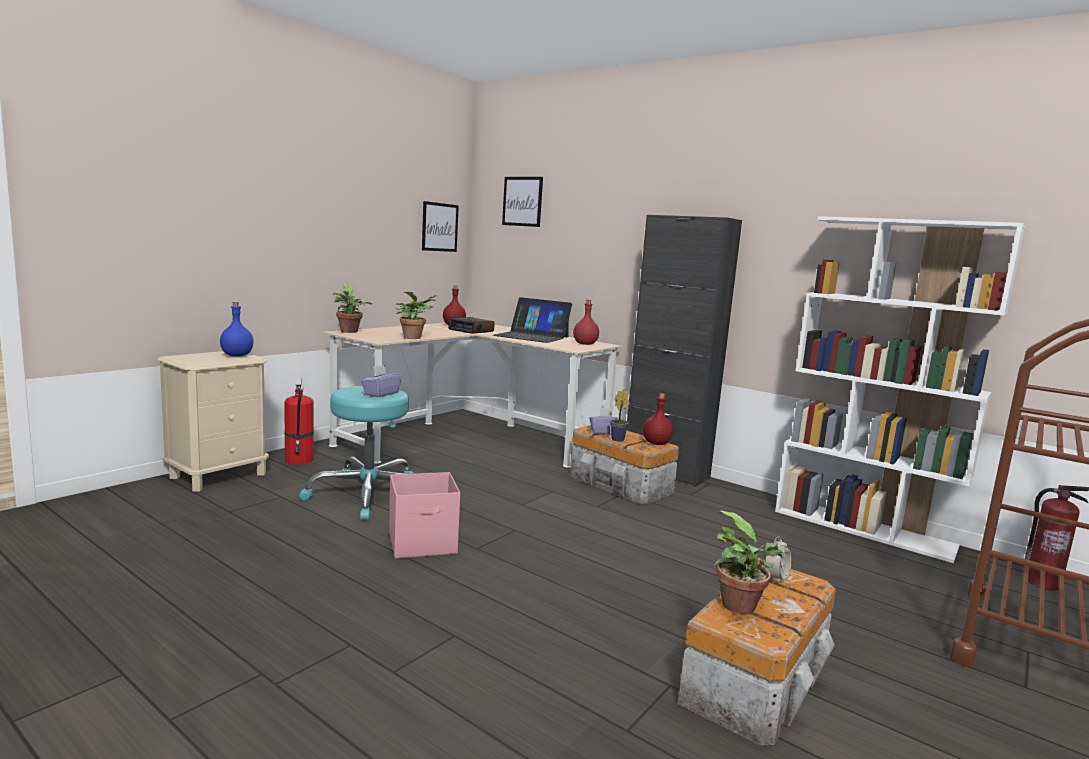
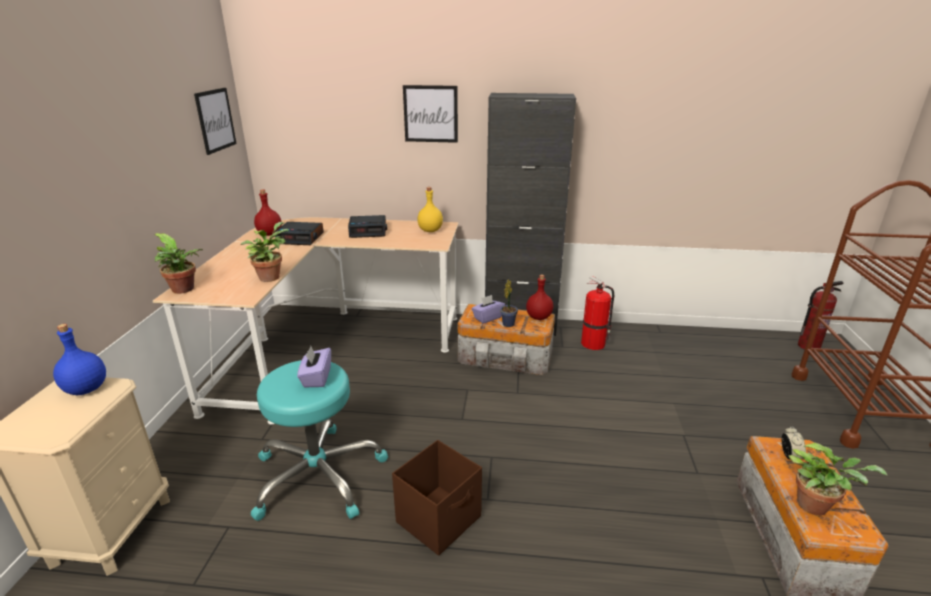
camera: 30 degrees left, 15 degrees up
(299, 460) = (185, 456): fire extinguisher -> fire extinguisher (594, 344)
(423, 543) = (440, 519): pink storage box -> brown storage box
(522, 201) = (310, 77): picture -> picture (430, 114)
(531, 336) = (368, 231): laptop -> alarm clock
(585, 344) = (430, 230): red bottle -> yellow bottle
(864, 528) = (688, 336): white bookcase -> none

